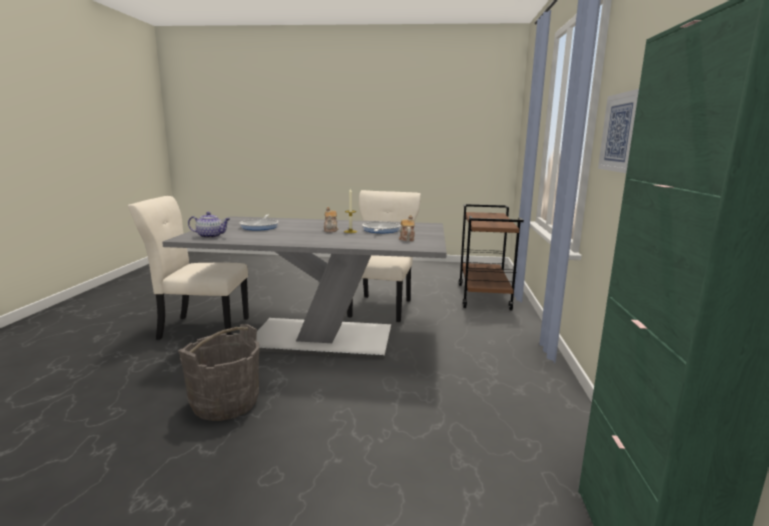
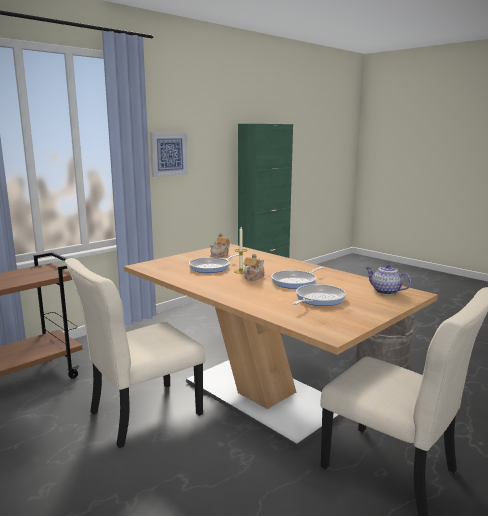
camera: 140 degrees left, 0 degrees up
(292, 232) = (296, 282): none -> frying pan
(321, 338) = (264, 395): grey dining table -> brown dining table

